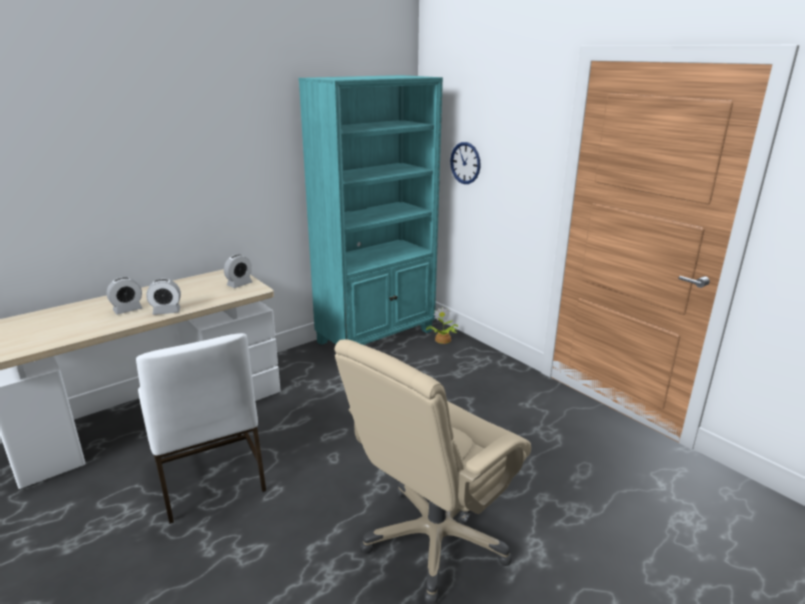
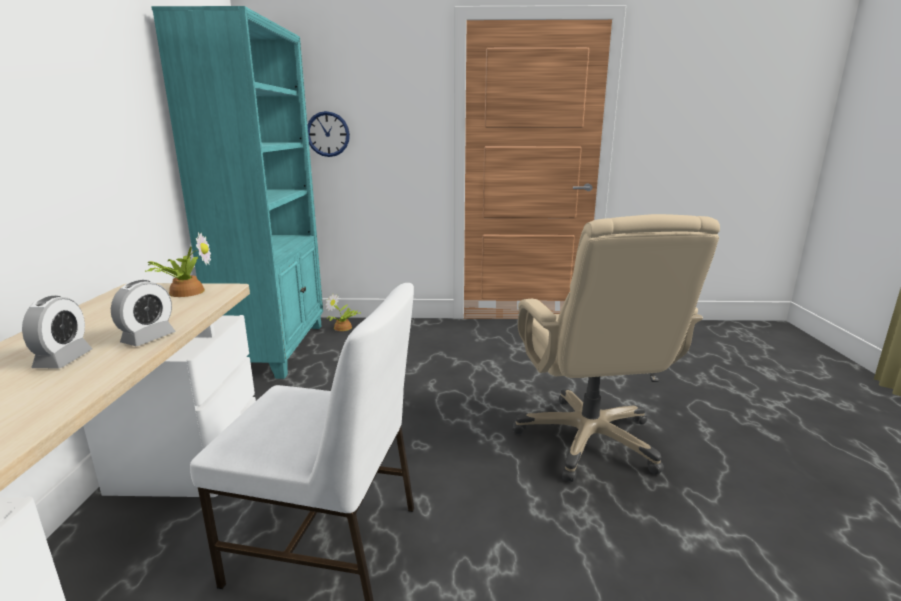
camera: 50 degrees left, 5 degrees down
(239, 284) = (185, 291): alarm clock -> potted plant

